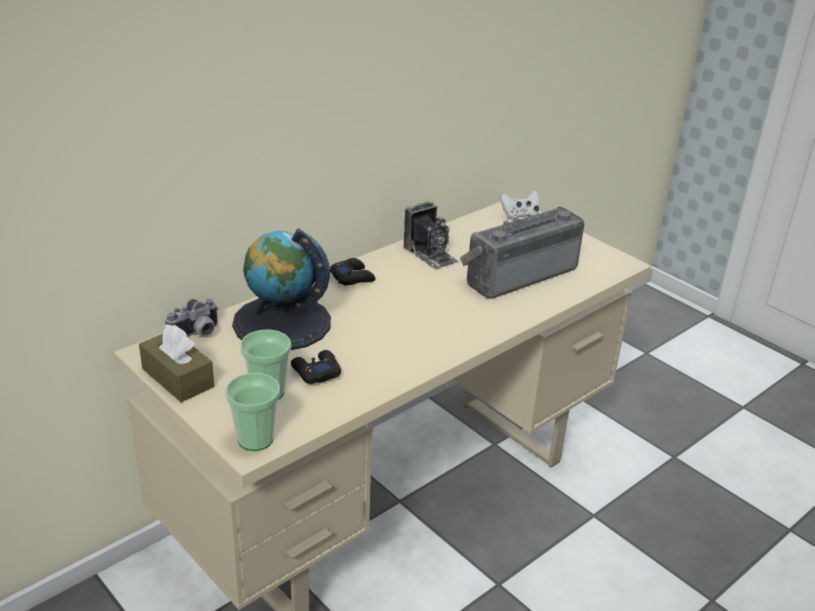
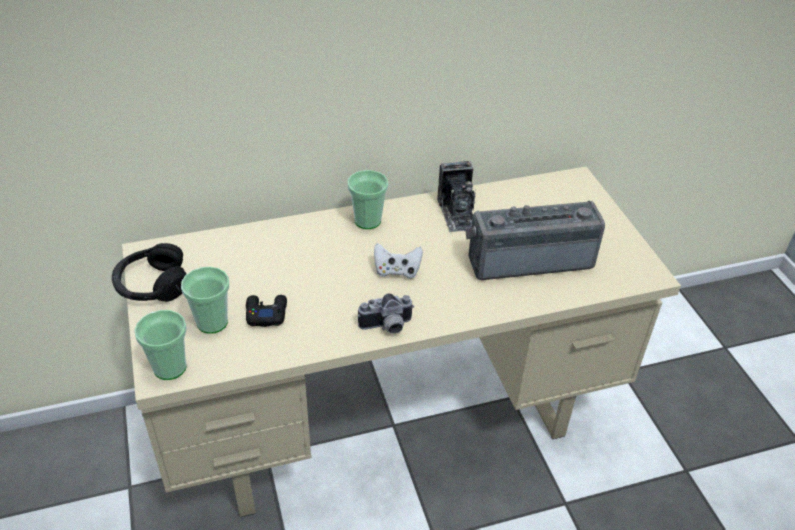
camera: 25 degrees right, 10 degrees up
(177, 378) = (152, 285): brown tissue box -> black headphones
(197, 334) = (196, 245): camera -> camera (387, 327)
(282, 323) = (273, 253): globe -> none
(352, 277) = (367, 221): black game controller -> cup
(519, 215) = (579, 190): white game controller -> white game controller (397, 271)

